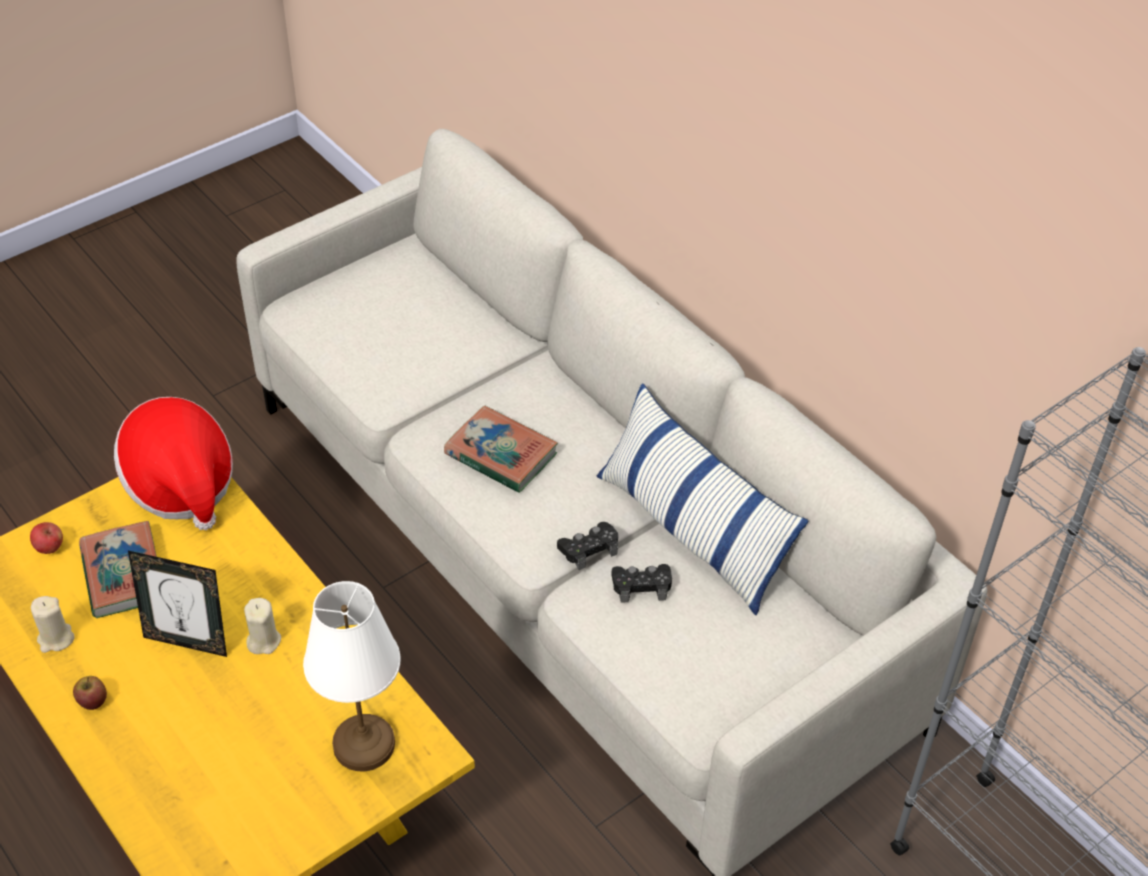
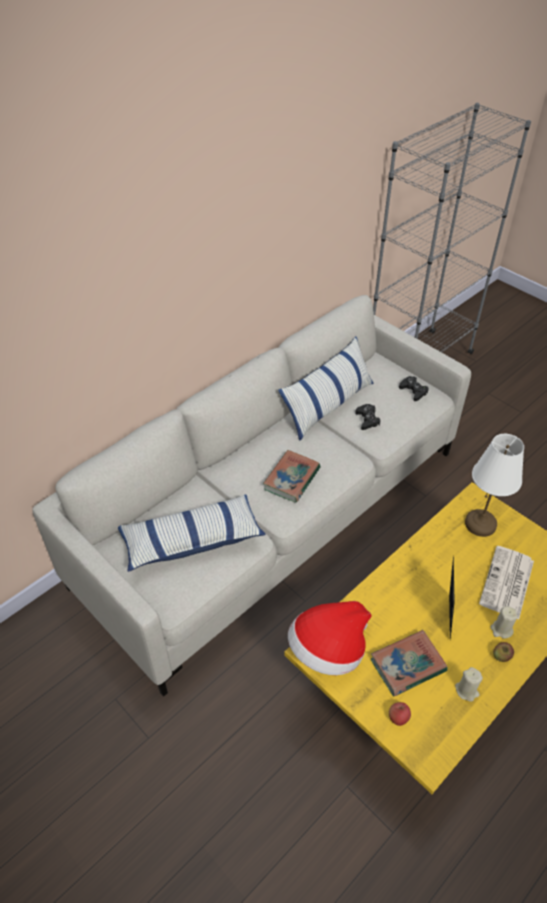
camera: 95 degrees left, 0 degrees up
(223, 750) = (507, 583): none -> newspaper
(263, 640) = (433, 579): beige candle -> beige candle (501, 629)
(398, 329) = (191, 540): none -> pillow
(589, 549) = (348, 440): black game controller -> black game controller (413, 391)

